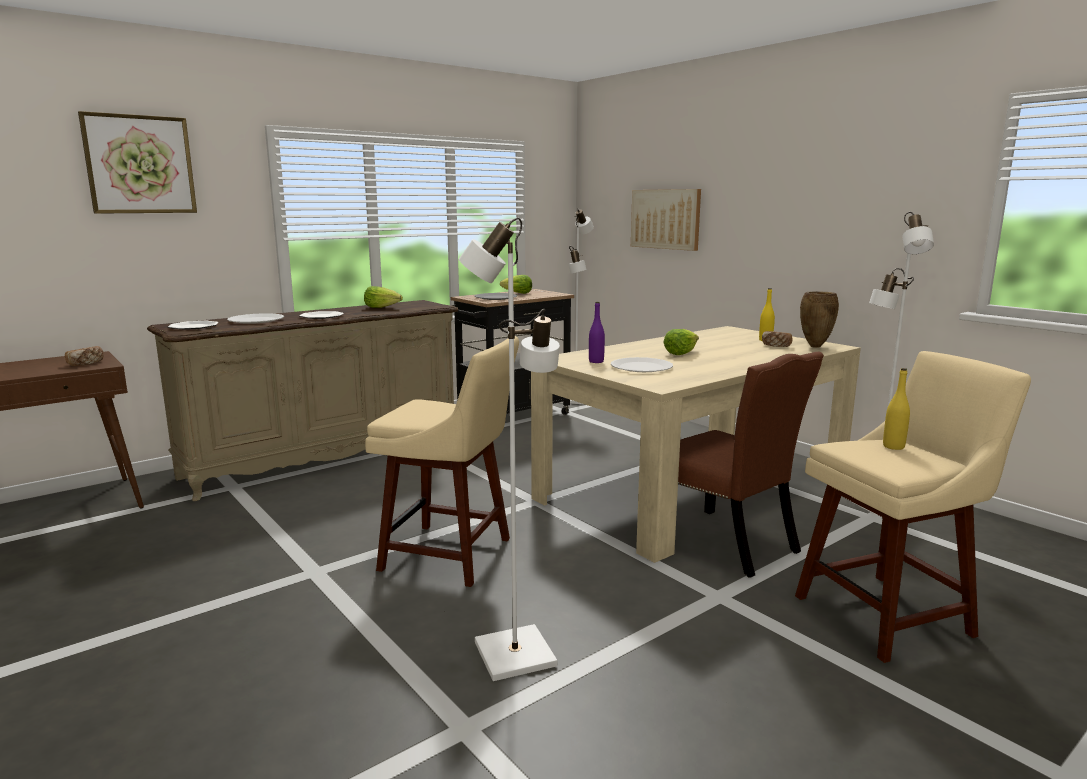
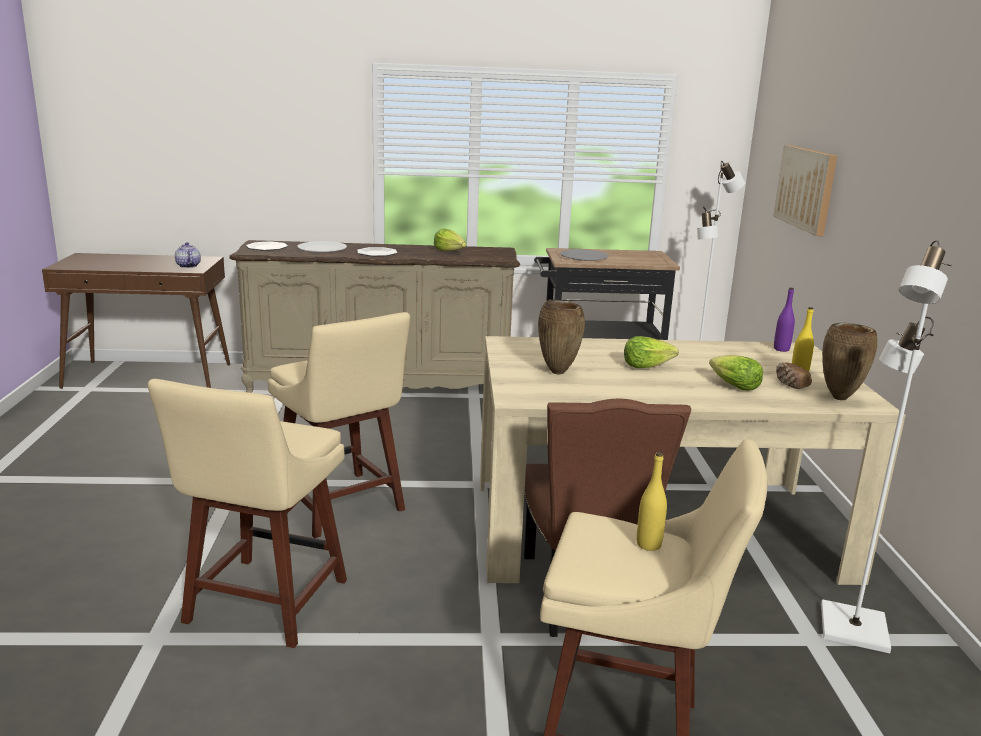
camera: 35 degrees right, 5 degrees up
(86, 363) = (187, 266): bread -> teapot
(140, 164) = (260, 100): picture -> none
(515, 654) = (262, 604): white floor lamp -> beige stool
(517, 293) = (622, 254): lettuce -> lettuce (733, 386)
(596, 361) = (533, 354): purple bottle -> purple bottle (781, 349)
(641, 367) = (558, 372): white plate -> brown vase

